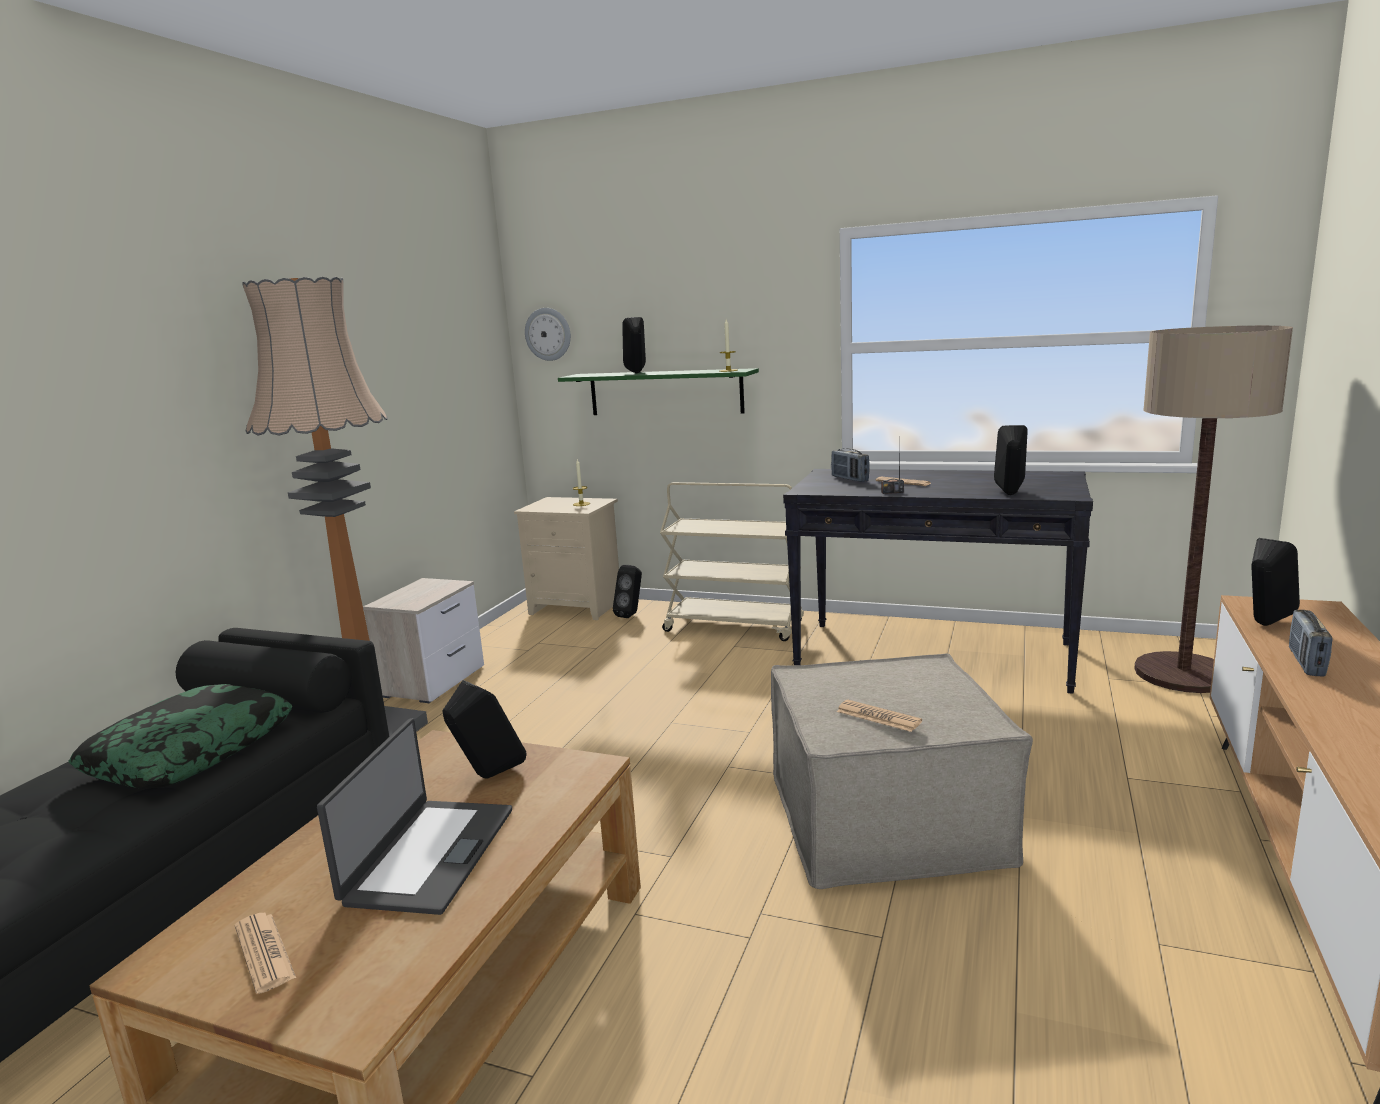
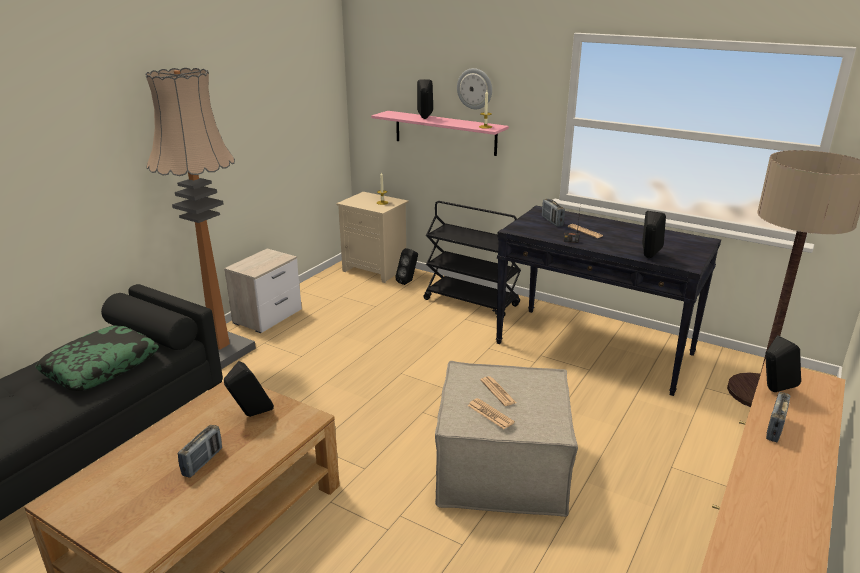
camera: 10 degrees right, 10 degrees up
(264, 952) = (106, 505): newspaper -> newspaper (498, 391)
(428, 855) = (202, 462): laptop -> radio
(548, 334) = (370, 79): wall clock -> wall clock (475, 88)
(665, 392) = (445, 133): green shelf -> pink shelf
(734, 626) = (472, 303): beige cart -> black cart

